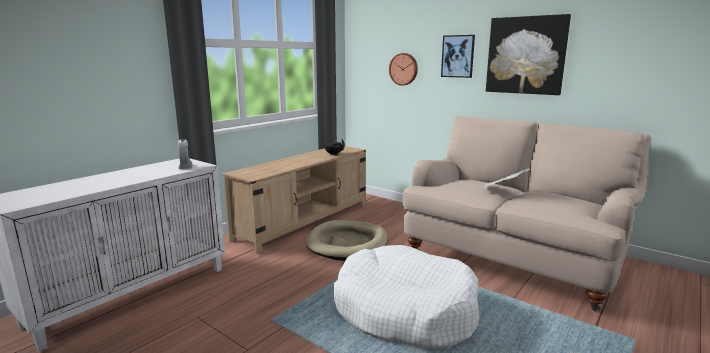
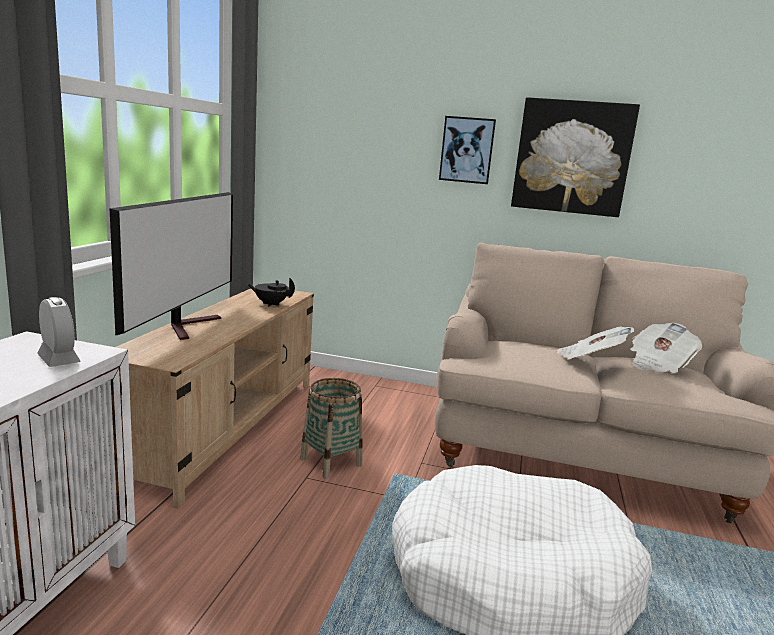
camera: 25 degrees left, 0 degrees up
(278, 162) = (188, 325): none -> television
(347, 243) = (331, 462): beige dog bed -> basket
(404, 69) = (373, 163): wall clock -> none
(556, 196) = (658, 364): none -> newspaper

